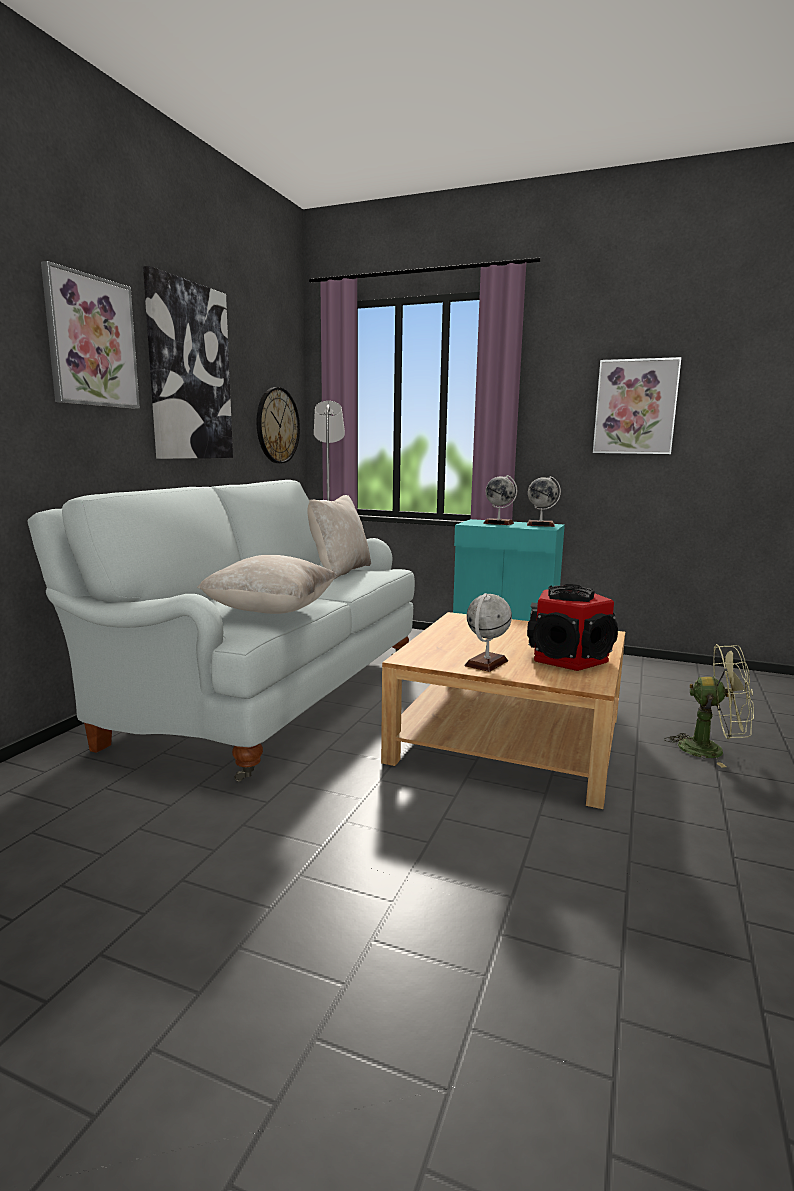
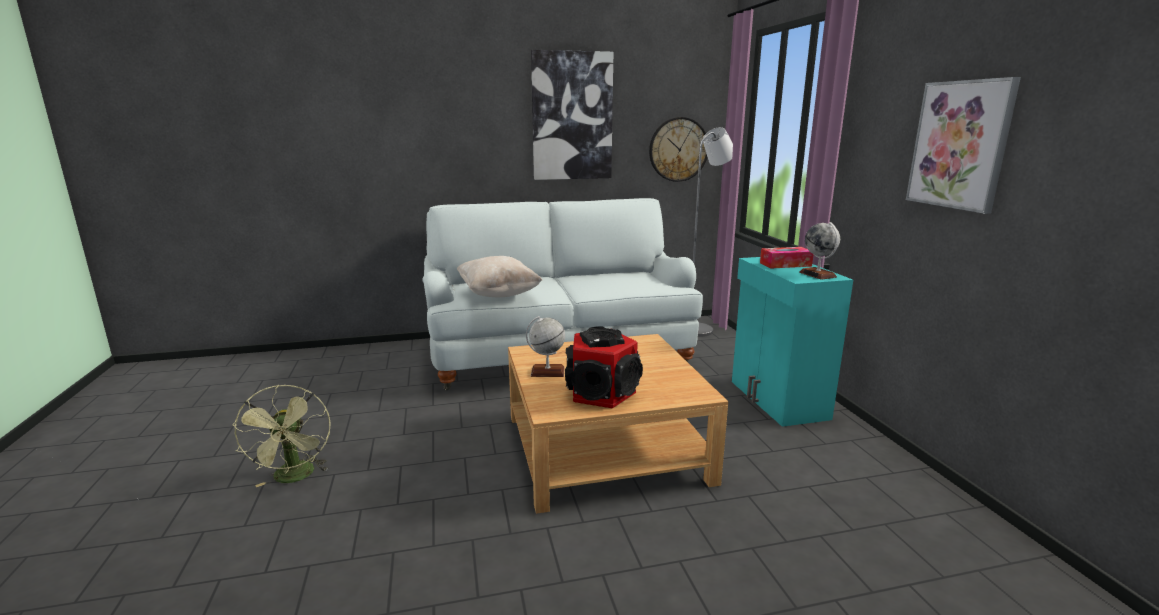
camera: 55 degrees right, 5 degrees up
(91, 341) = (484, 108): picture -> none
(339, 571) = (630, 279): beige pillow -> none
(498, 523) = (785, 264): globe -> tissue box
(711, 750) = (721, 551): green fan -> green fan (295, 478)

